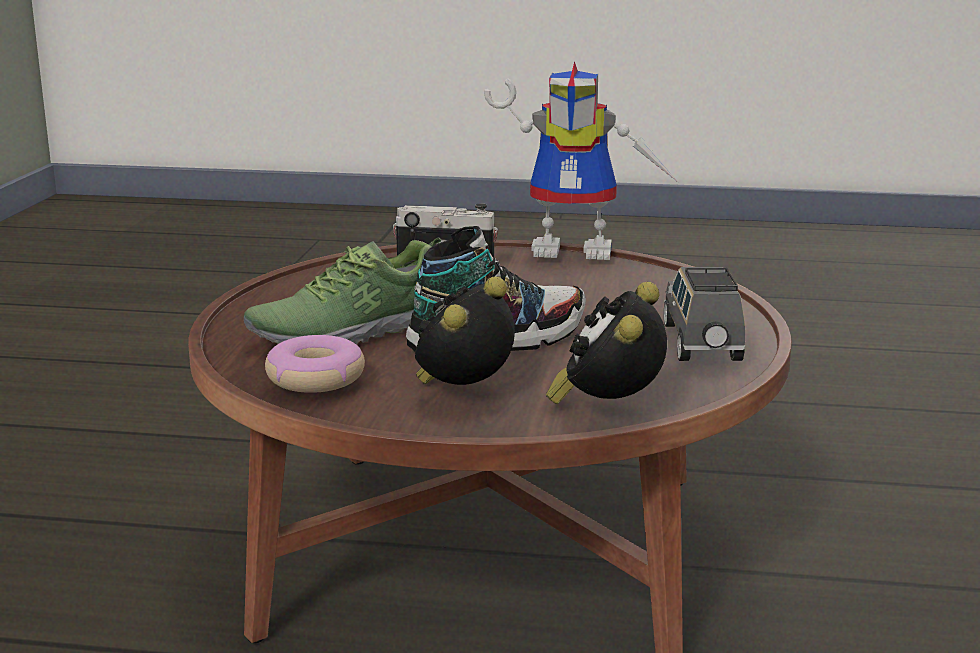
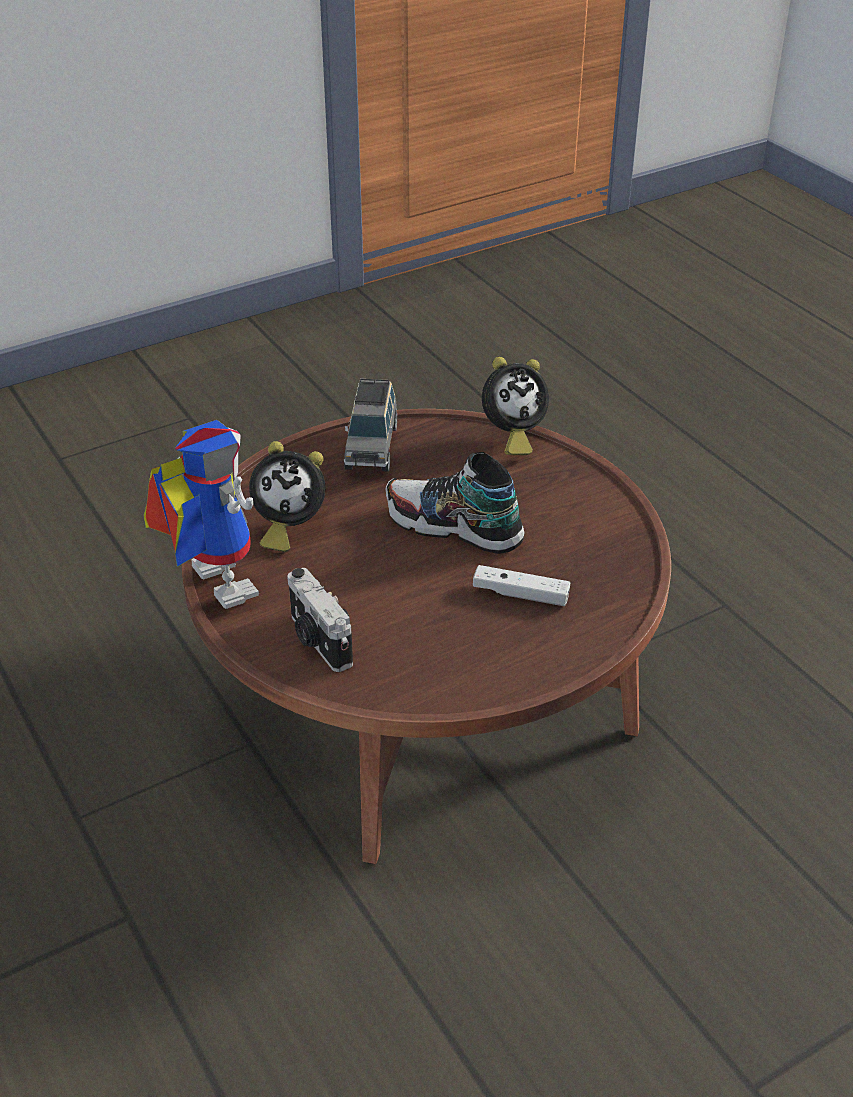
camera: 130 degrees left, 20 degrees up
(315, 378) = (611, 549): donut -> none
(349, 333) = (520, 594): shoe -> white game controller
(464, 395) = (549, 495): alarm clock -> alarm clock (287, 528)
(702, 343) = (371, 446): grey toy car -> grey toy car turned 45 degrees counterclockwise

